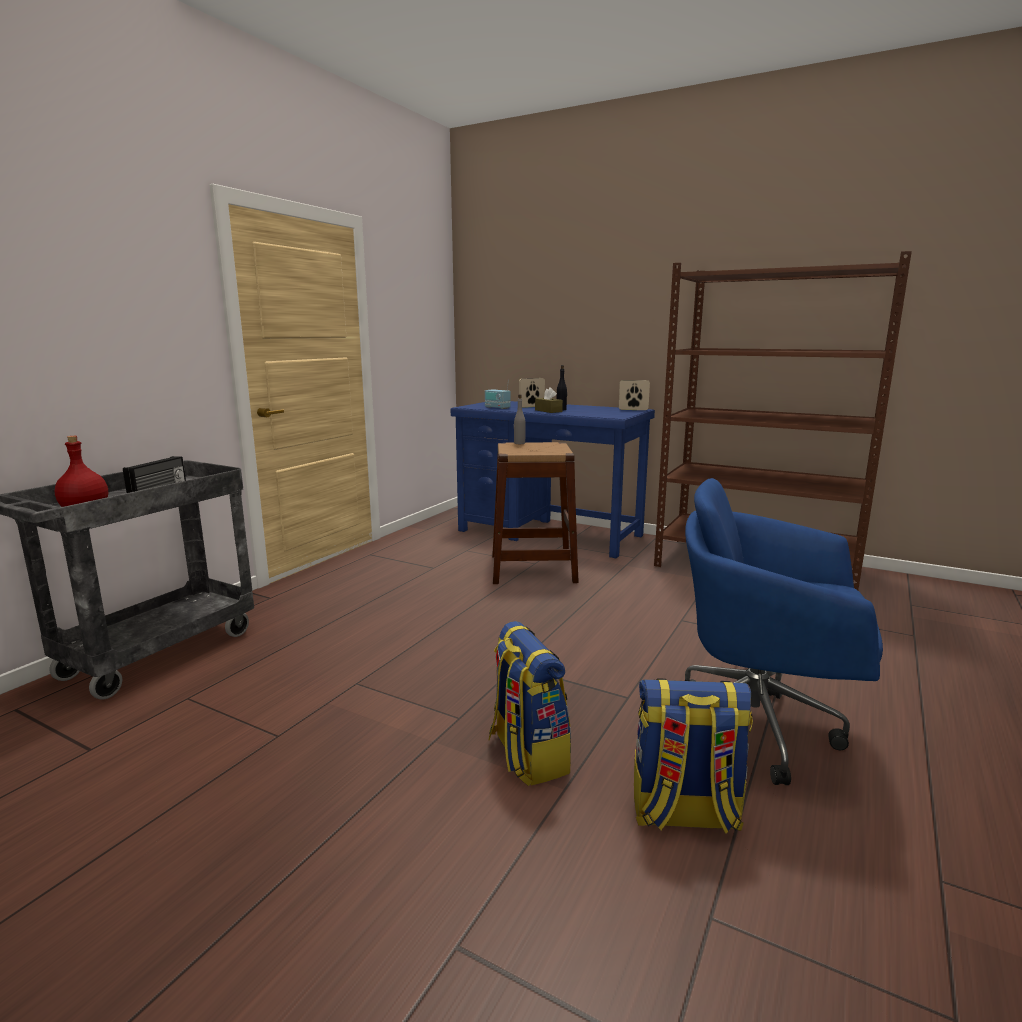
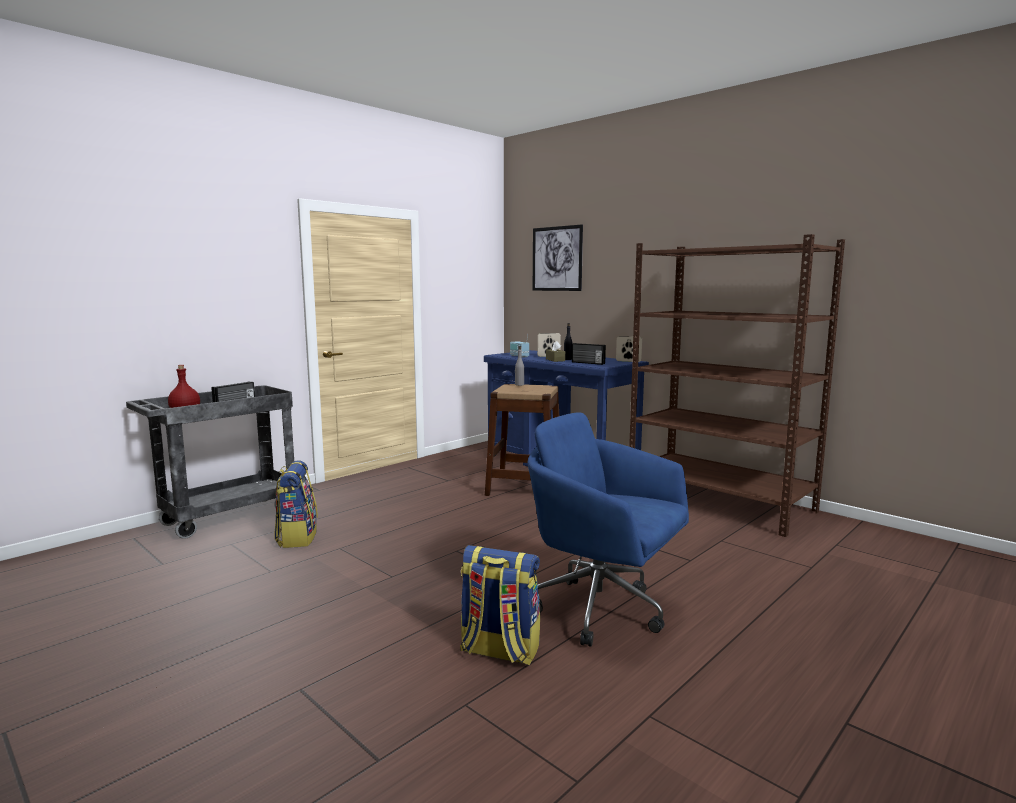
camera: 15 degrees right, 5 degrees down
(527, 755) = (420, 603): backpack -> backpack (297, 537)
(529, 286) = (557, 258): none -> picture
(593, 413) = (588, 363): none -> radio

